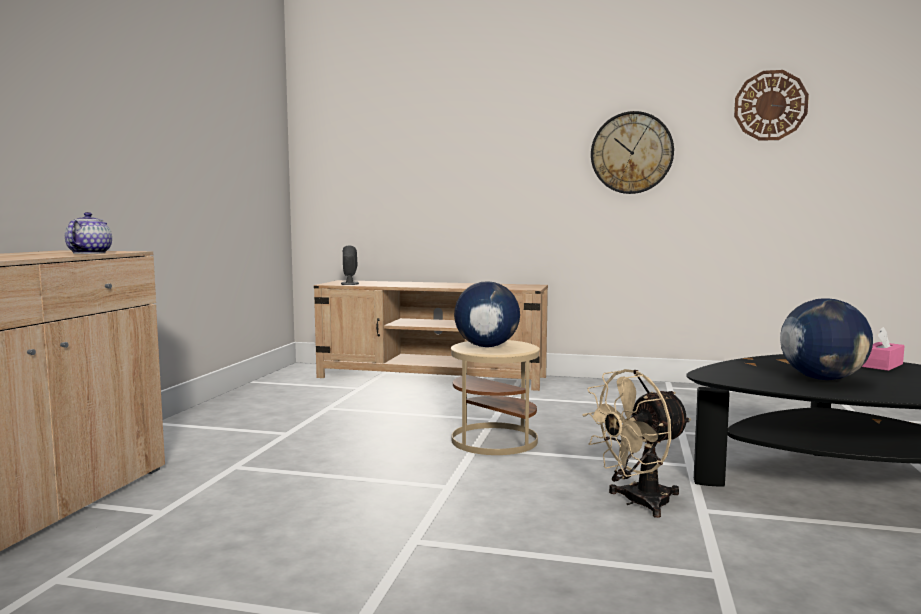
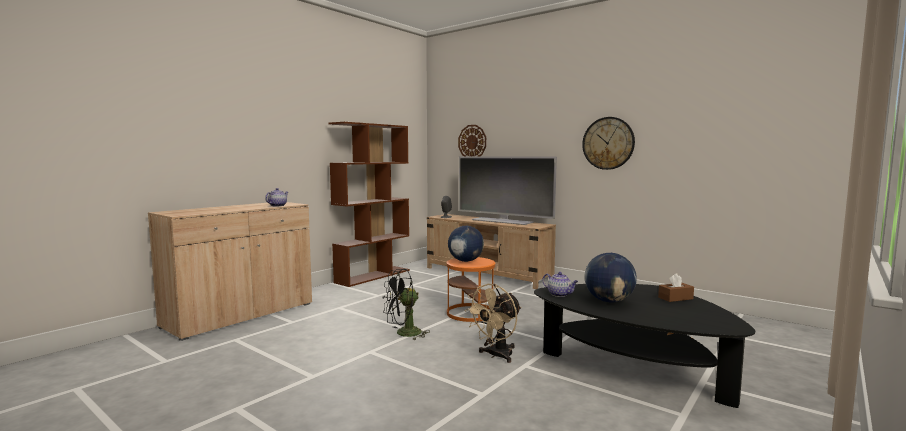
camera: 25 degrees right, 0 degrees up
(232, 401) = (373, 276): none -> brown bookcase
(431, 495) = (403, 334): none -> black fan
(457, 284) = (502, 221): none -> television
(494, 440) = (470, 313): beige side table -> orange side table
(637, 503) = (496, 355): beige fan -> beige fan turned 45 degrees counterclockwise
(739, 378) = (560, 294): none -> teapot
(770, 105) = (700, 111): wall clock -> wall clock (472, 142)
(882, 365) = (675, 298): pink tissue box -> brown tissue box

